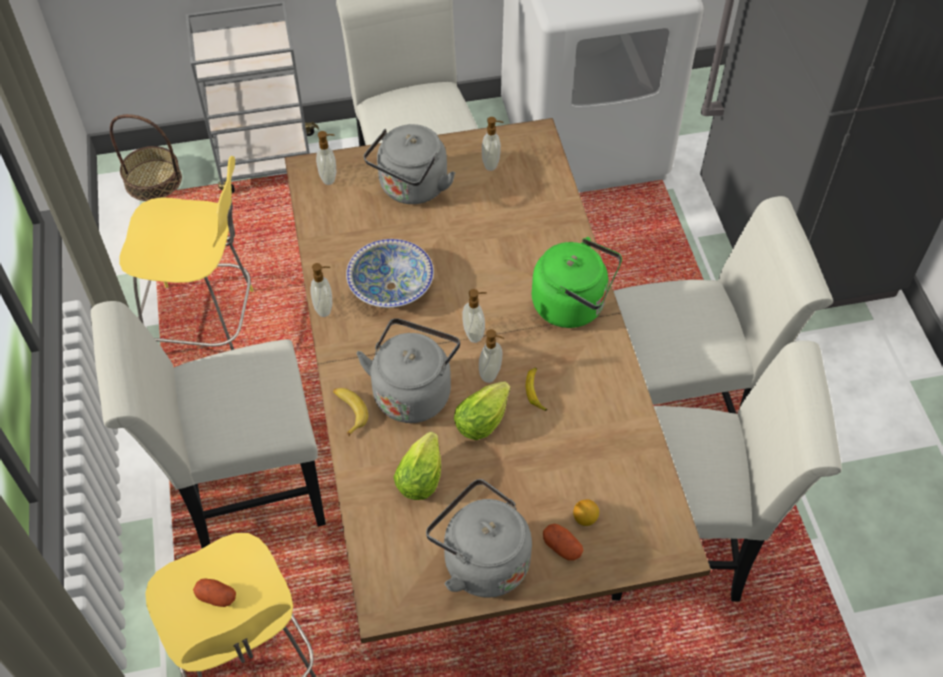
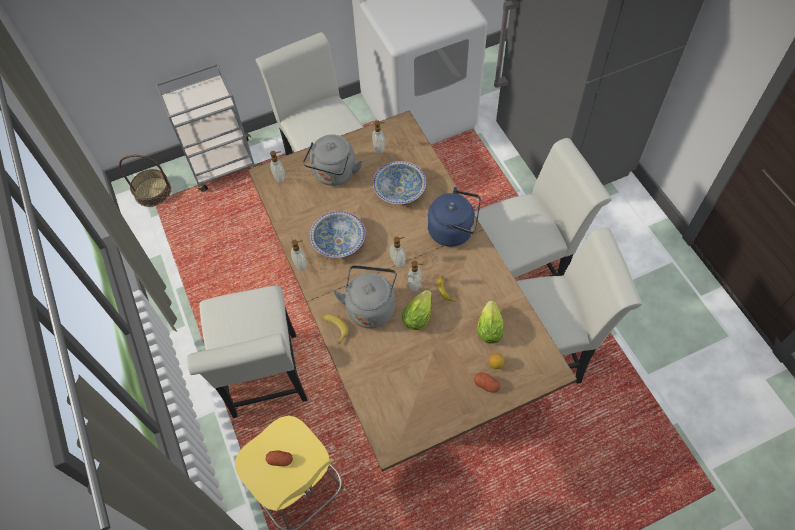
camera: 10 degrees left, 5 degrees up
(206, 324) = (213, 280): yellow stool -> none
(242, 491) = (266, 382): white chair -> white chair turned 75 degrees counterclockwise
(422, 474) = (390, 358): lettuce -> lettuce (489, 327)
(481, 560) = (440, 404): grey kettle -> none
(505, 230) = (400, 190): none -> bowl
(573, 305) = (454, 230): green kettle -> blue kettle

